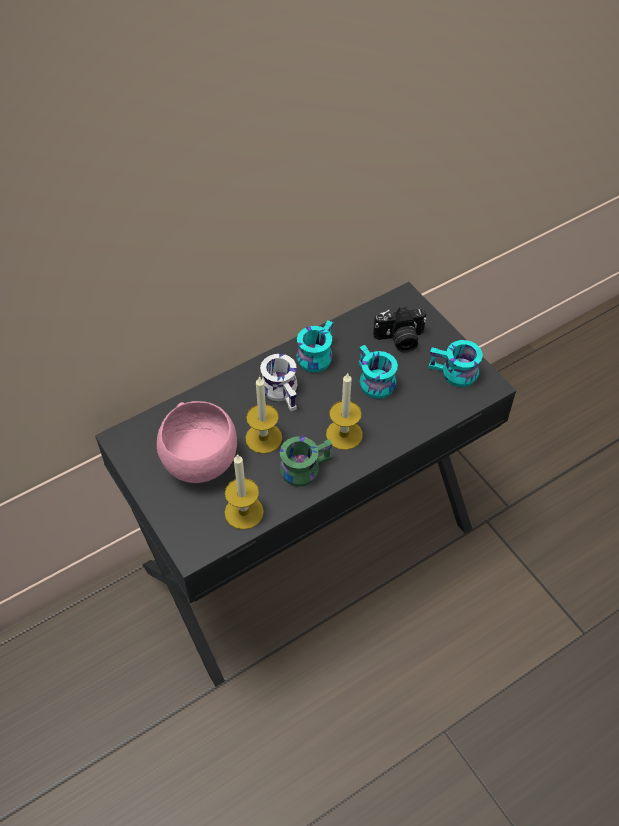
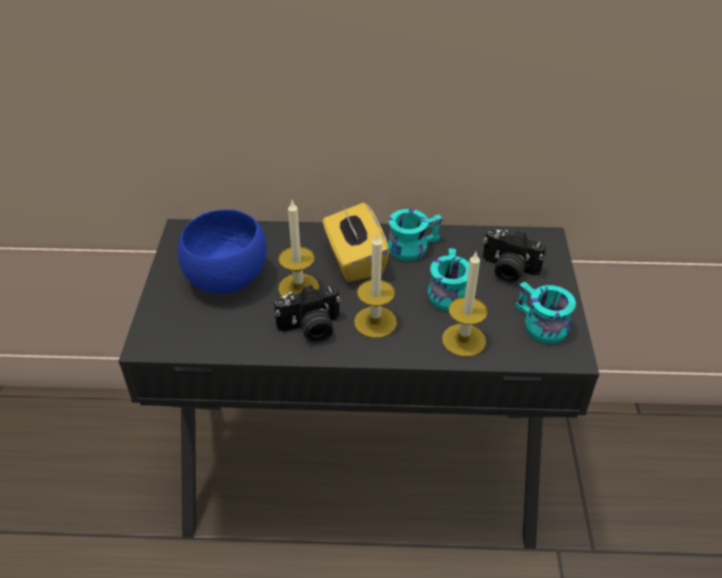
camera: 35 degrees right, 10 degrees down
(201, 462) = (226, 279): pink bowl -> blue bowl
(244, 512) = (221, 337): candle -> candle (463, 340)
(284, 391) = (354, 260): white mug -> yellow tissue box
(303, 466) = (310, 329): green mug -> camera

